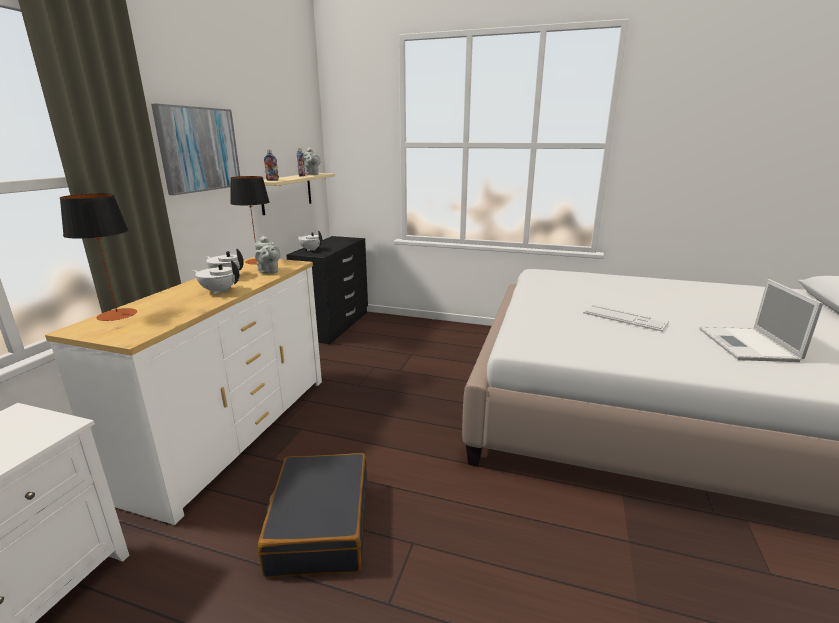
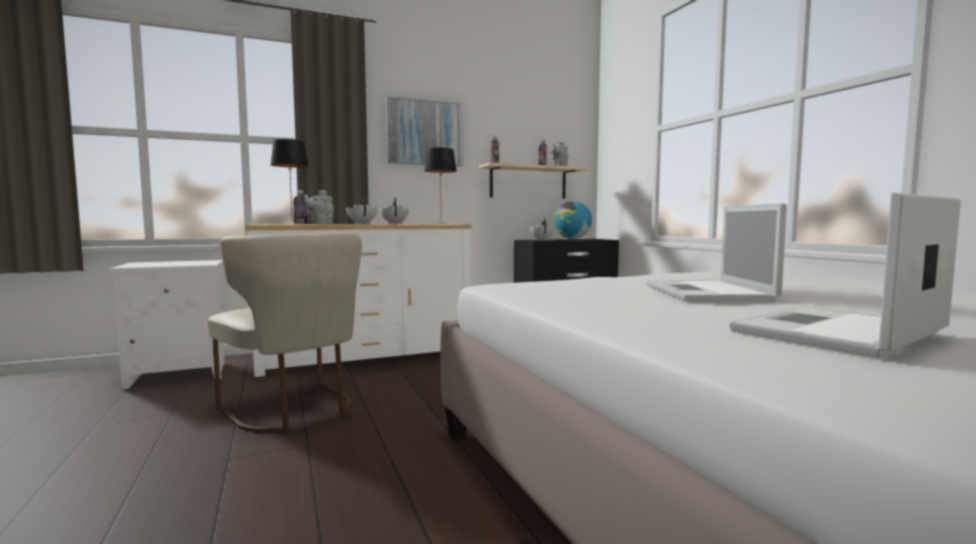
camera: 50 degrees right, 15 degrees down
(157, 315) = (301, 224): none -> bottle
(268, 272) = (423, 223): grey teapot -> grey teapot (320, 224)
(320, 525) = (295, 410): black suitcase -> beige chair
(328, 243) = (572, 239): none -> globe
(624, 318) = (709, 293): keyboard -> laptop

